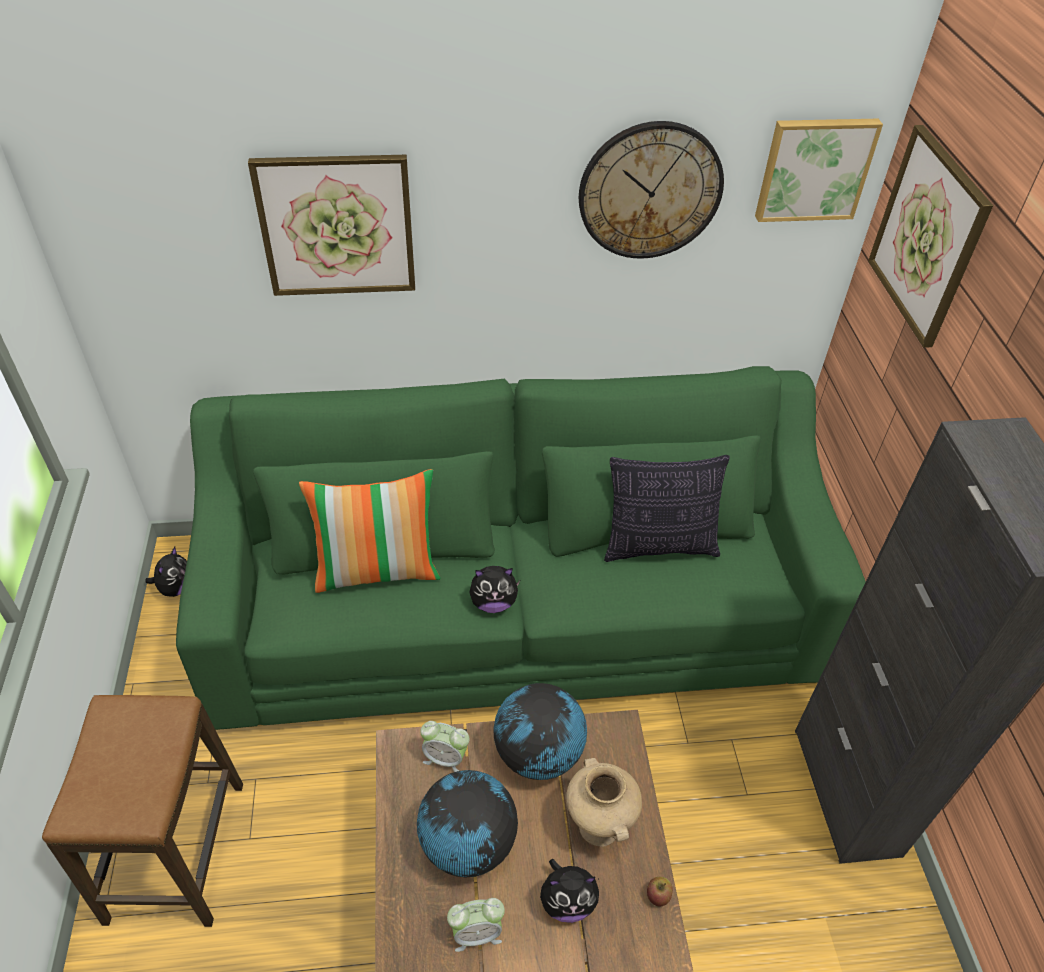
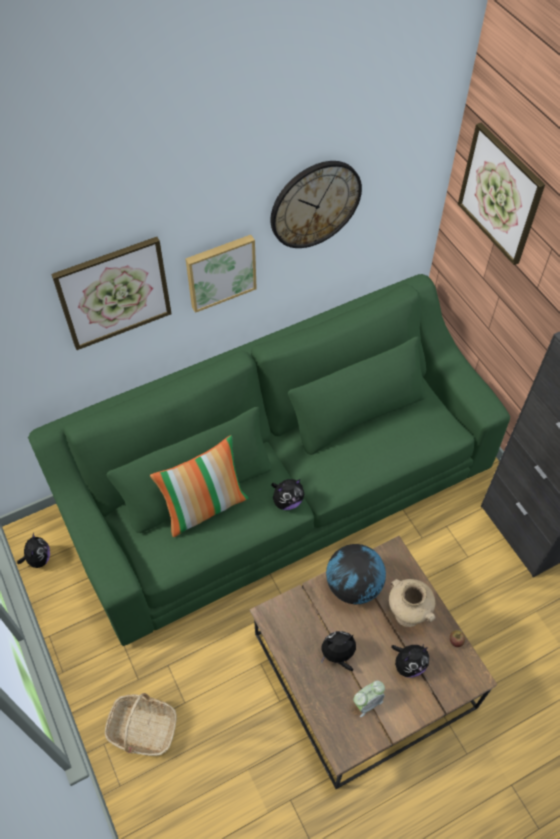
camera: 20 degrees left, 10 degrees up
(176, 851) = (142, 728): stool -> basket
(445, 758) = (300, 609): alarm clock -> none
(467, 843) = (338, 655): globe -> plush toy
(659, 546) = (373, 425): pillow -> none
(814, 168) = (414, 158): picture -> picture (220, 271)

